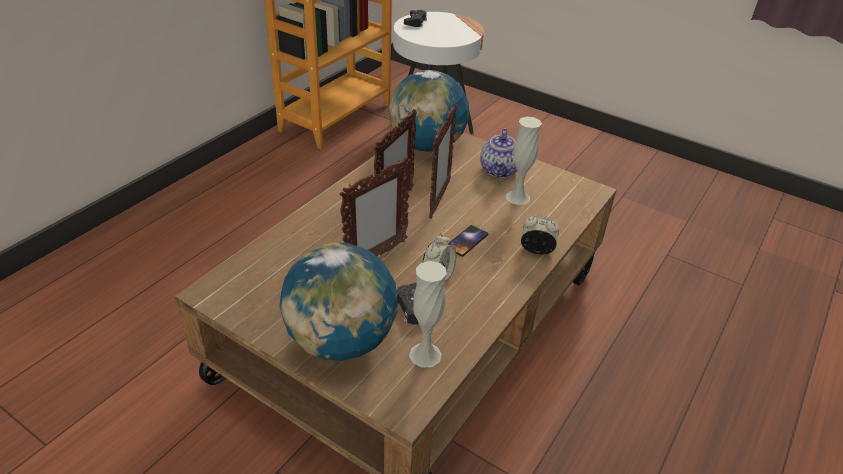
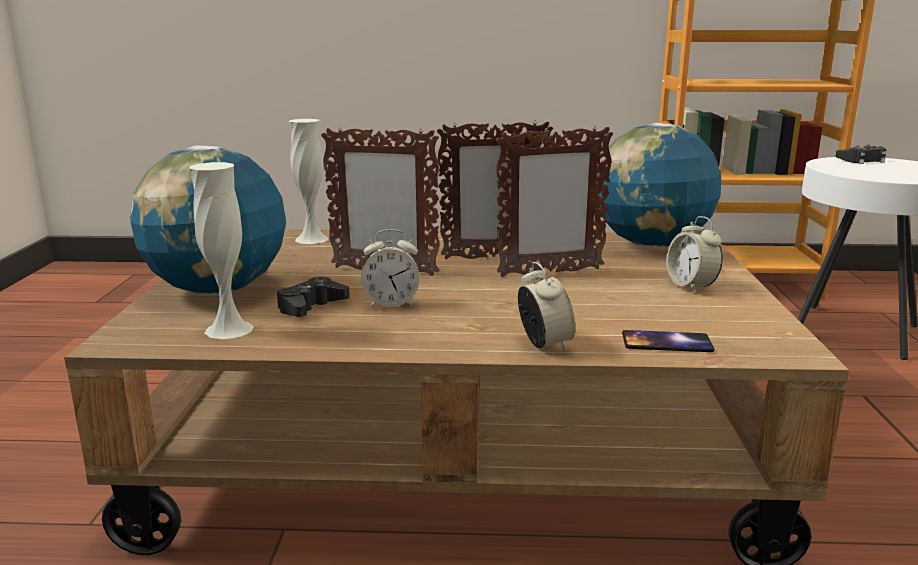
camera: 60 degrees right, 20 degrees down
(467, 241) = (489, 302): phone -> phone (667, 342)
(500, 170) = (691, 286): teapot -> alarm clock
(518, 197) = (650, 308): white vase -> white vase (312, 239)

